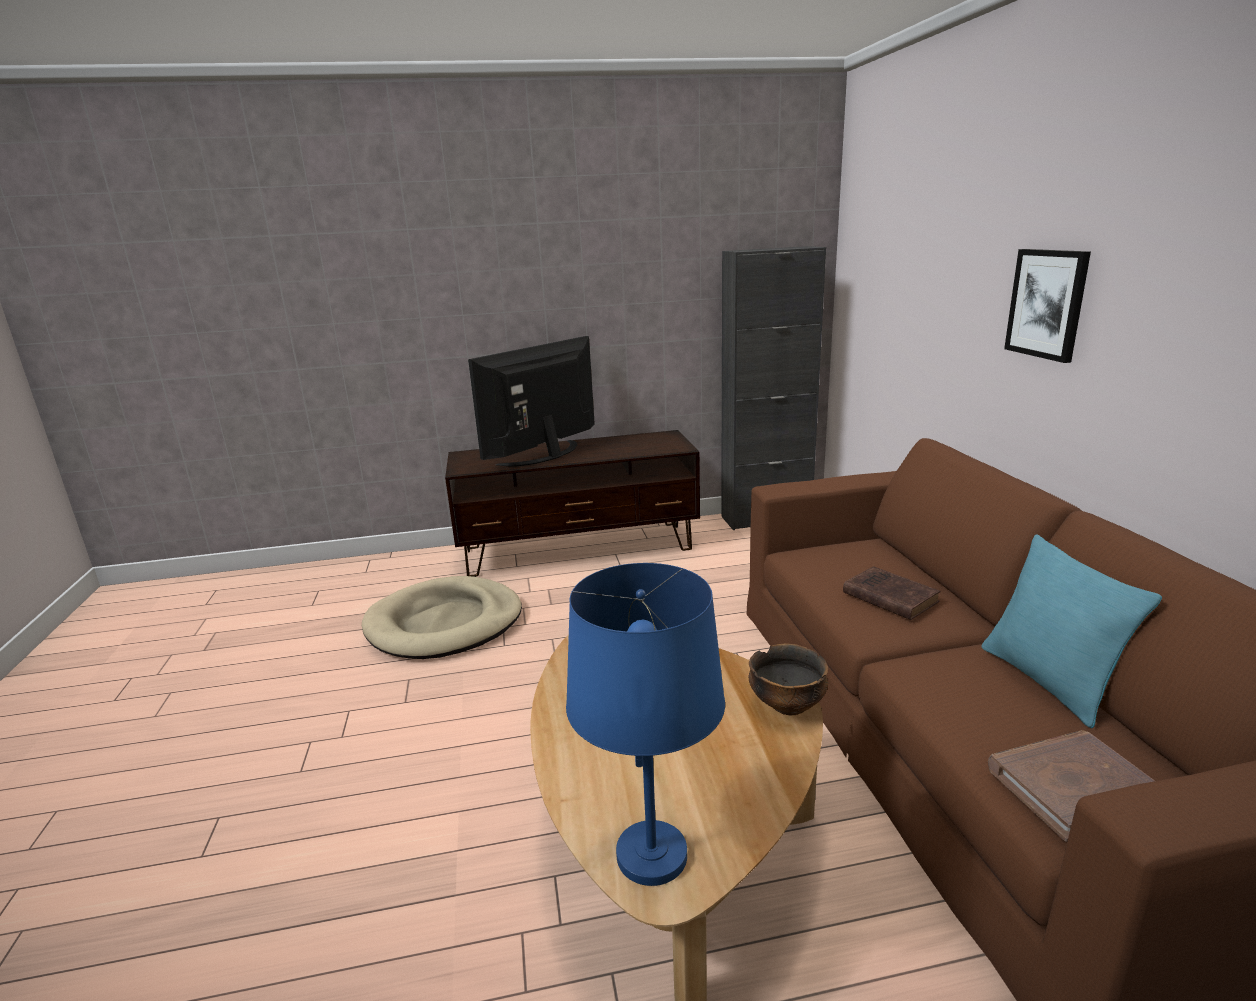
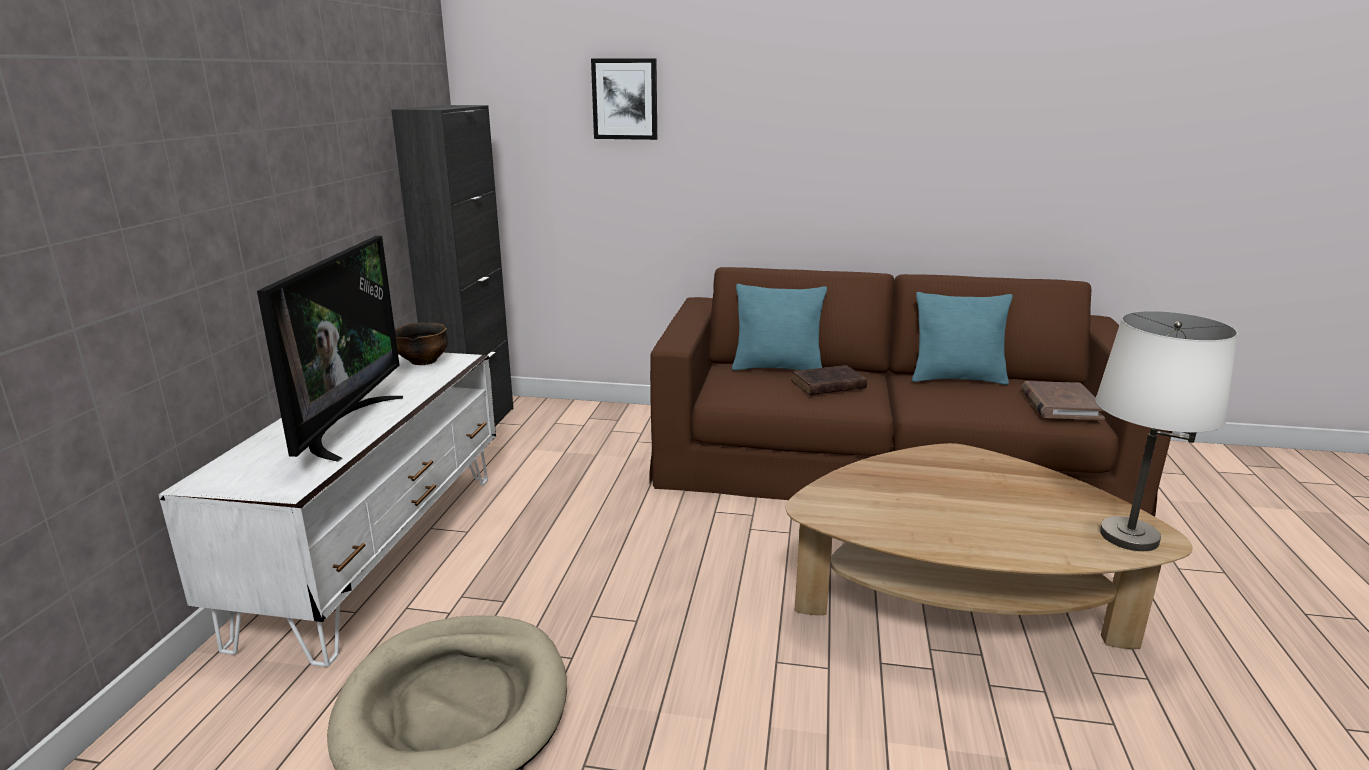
camera: 70 degrees left, 0 degrees up
(547, 456) = (345, 426): television -> television turned 150 degrees counterclockwise
(579, 549) = (379, 551): brown tv stand -> white tv stand
(650, 855) = (1129, 537): blue table lamp -> white table lamp
(787, 705) = (958, 453): bowl -> bowl (423, 362)
(900, 564) = (777, 368): none -> turquoise pillow
(1047, 304) = (790, 143): picture -> picture (625, 99)

